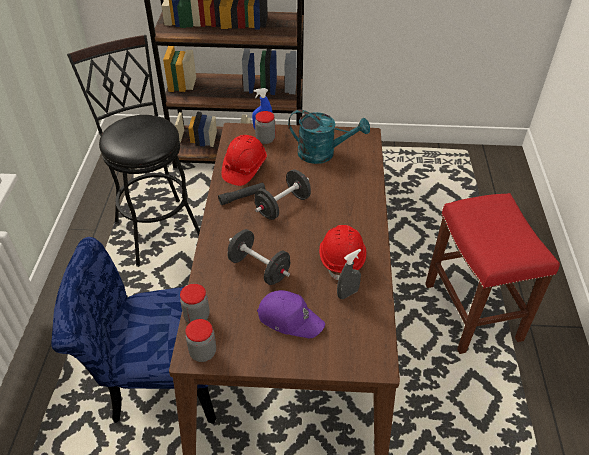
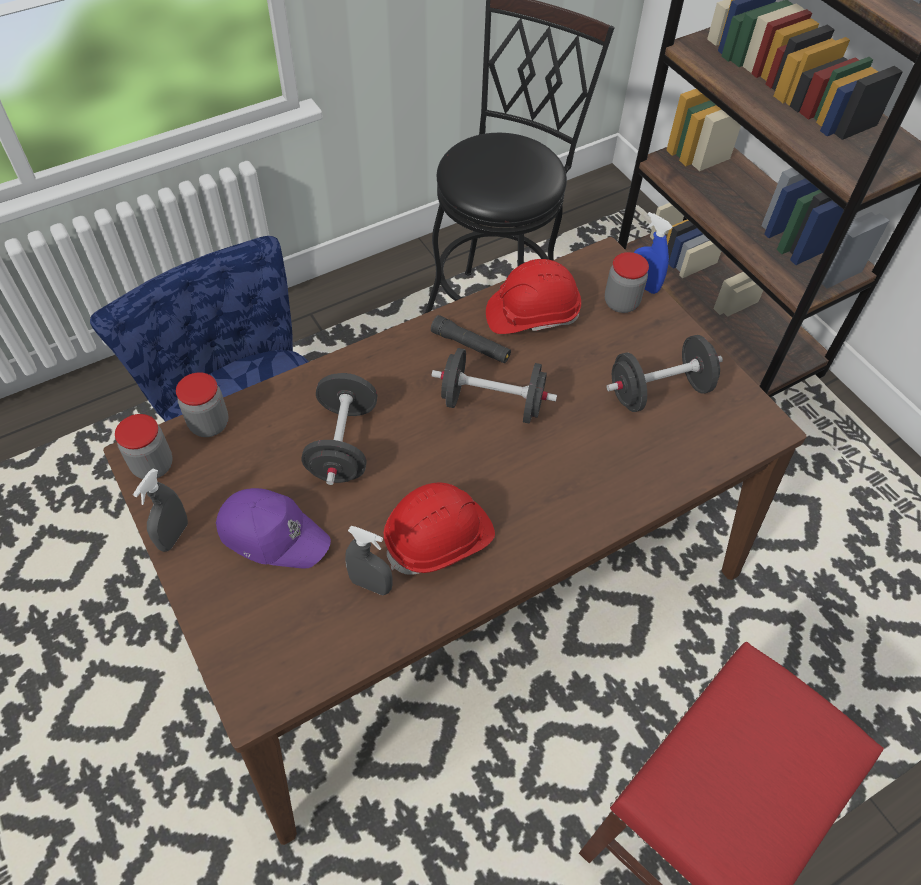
camera: 55 degrees right, 10 degrees up
(258, 360) = (174, 536): none -> grey spray bottle
(290, 318) = (273, 533): purple cap -> purple cap turned 60 degrees counterclockwise
(323, 154) = (659, 391): turquoise watering can -> black dumbbell

